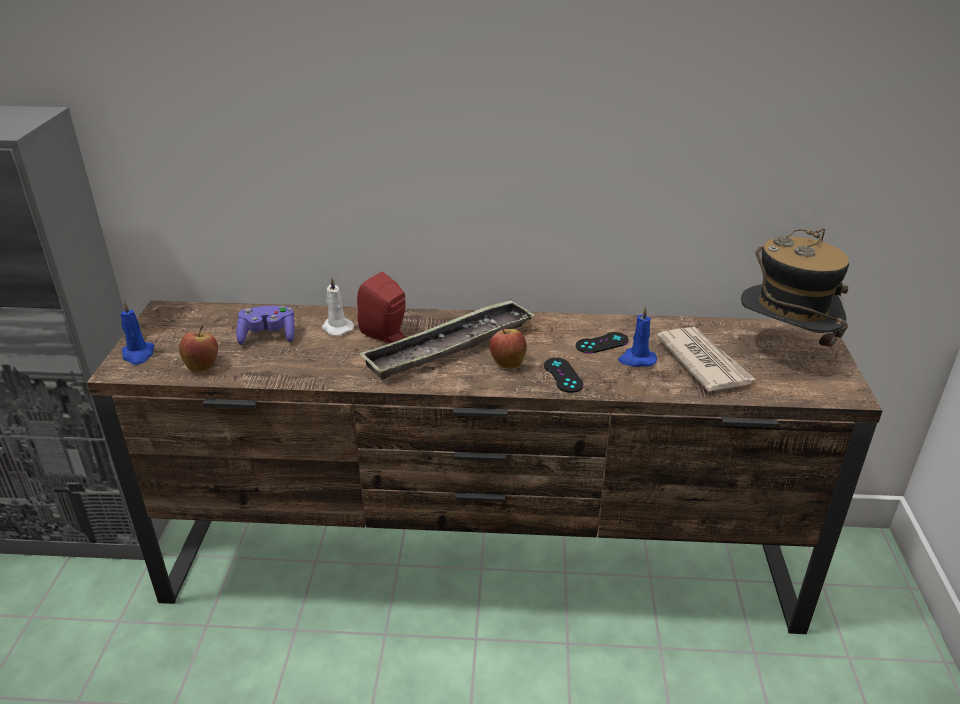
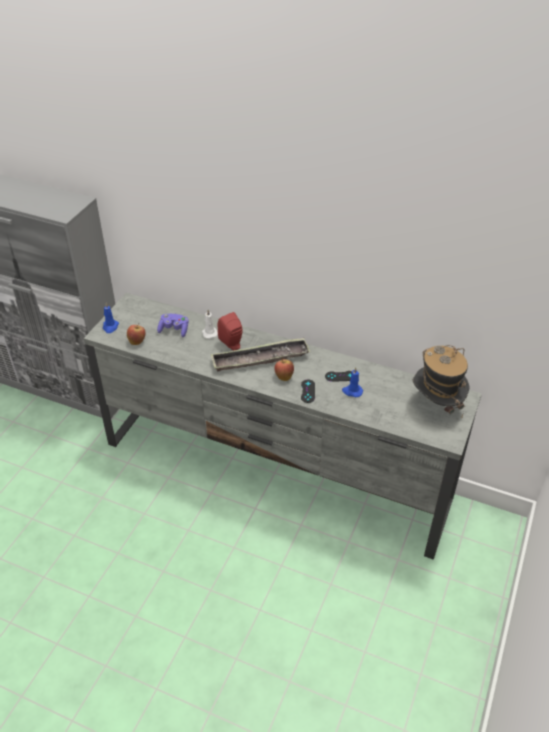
camera: 20 degrees right, 10 degrees up
(482, 566) = (276, 472): brown tv stand -> grey tv stand
(703, 362) = (387, 402): newspaper -> none

